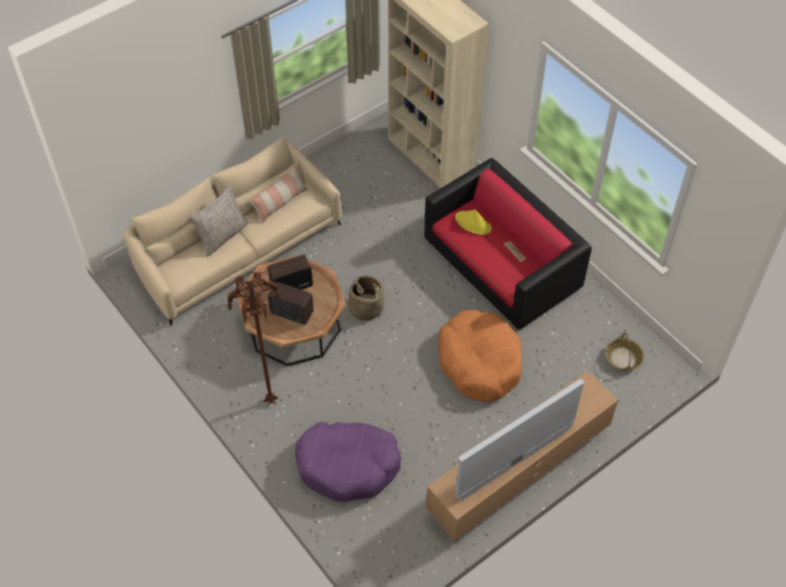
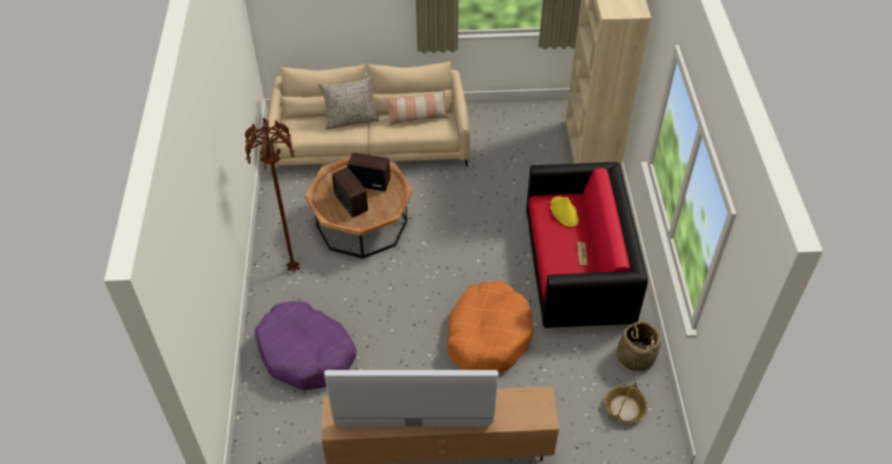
camera: 35 degrees right, 5 degrees down
(366, 308) = (431, 240): basket -> basket (635, 356)

